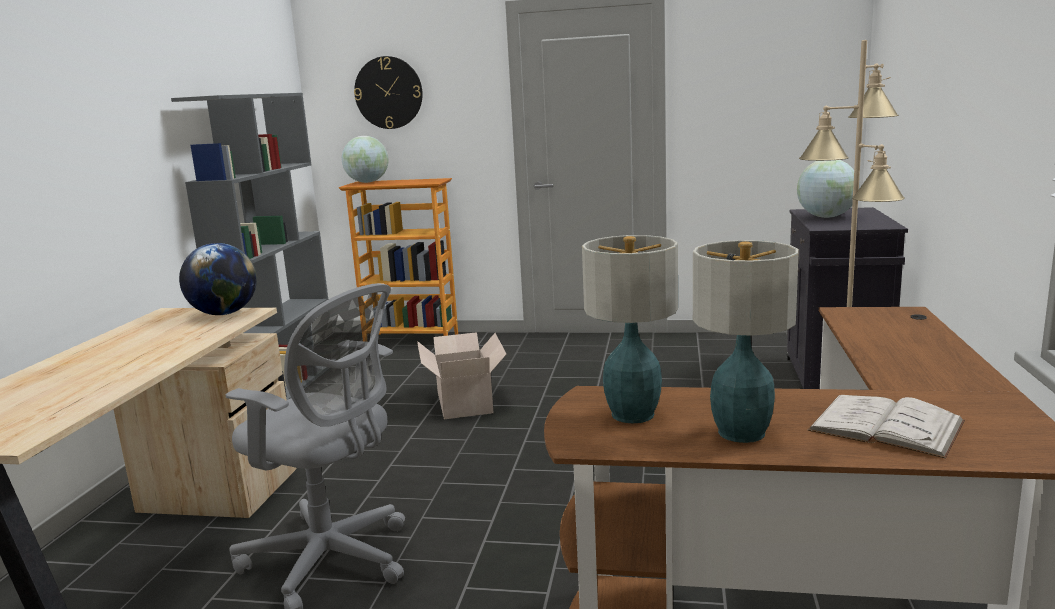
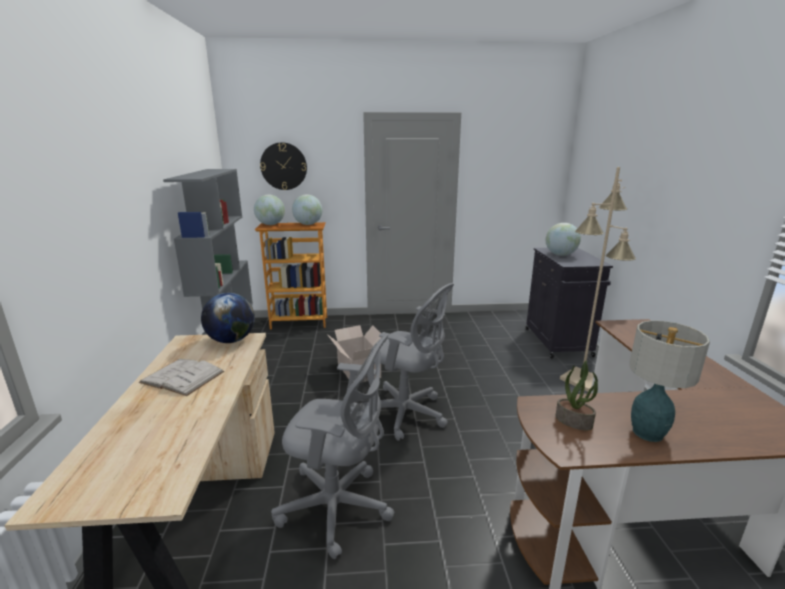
camera: 15 degrees left, 5 degrees up
(421, 180) = (308, 224): none -> globe
(505, 460) = (407, 414): none -> grey office chair
(634, 414) = (574, 421): table lamp -> potted plant
(886, 426) = (716, 420): white book -> white book (182, 377)

